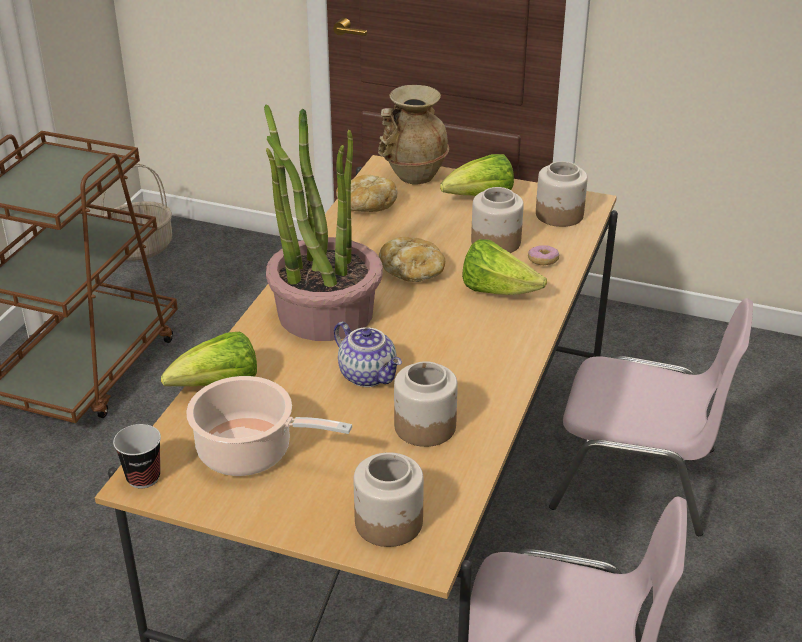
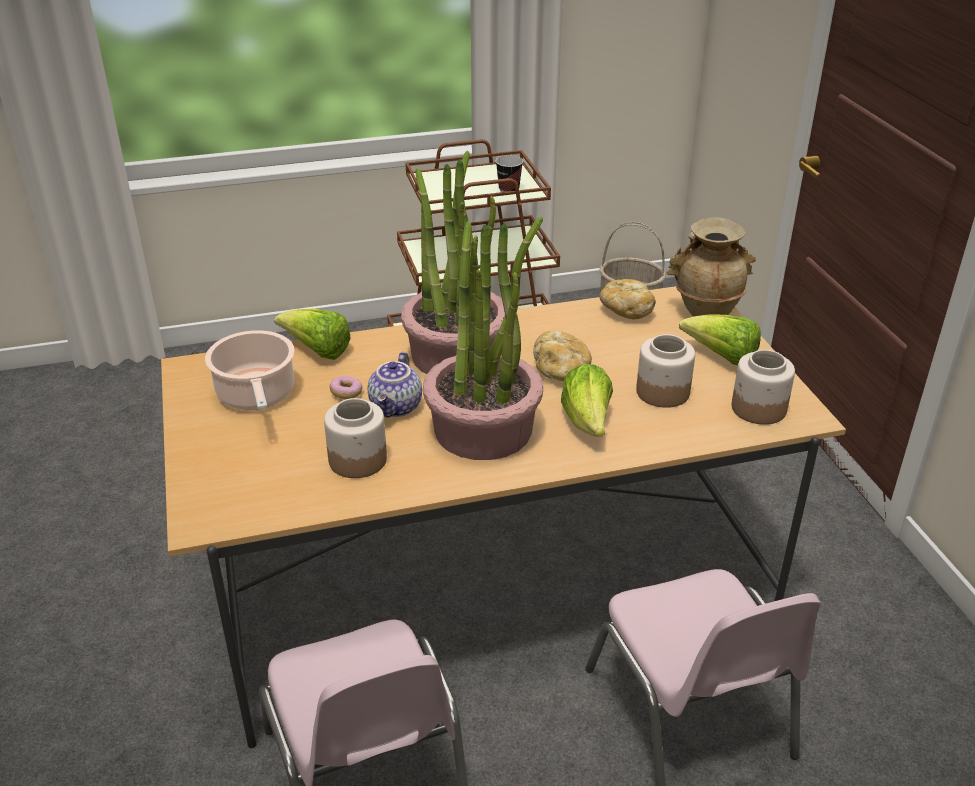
camera: 55 degrees right, 0 degrees up
(143, 477) = (194, 367): cup -> cup (509, 189)
(389, 523) = (226, 490): jar -> none
(452, 342) = (484, 429): none -> potted plant
(543, 261) = (667, 428): donut -> donut (346, 393)

